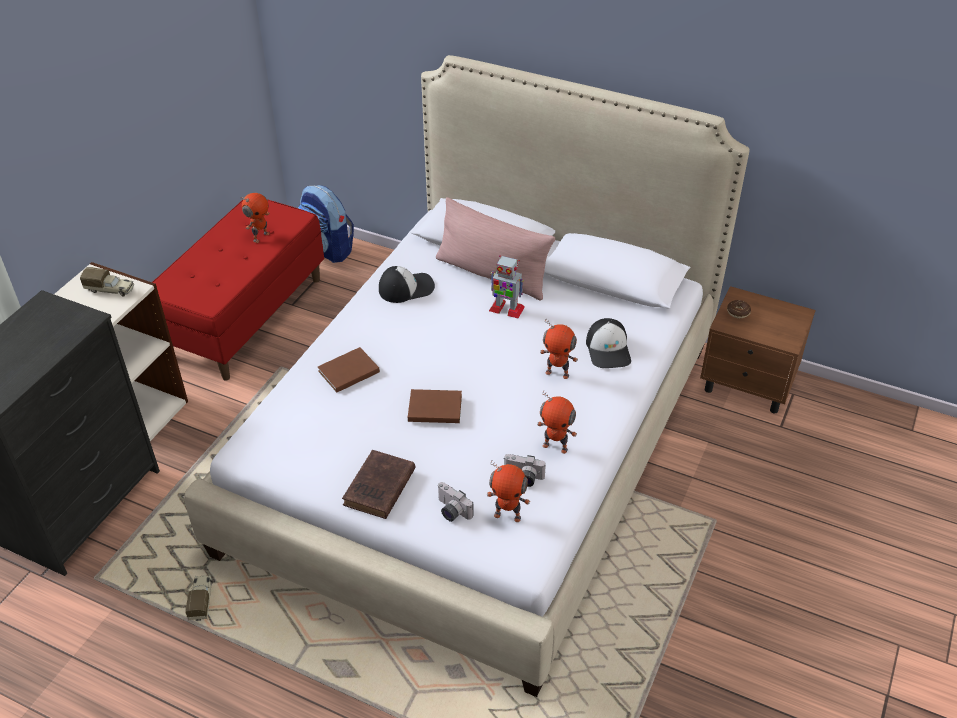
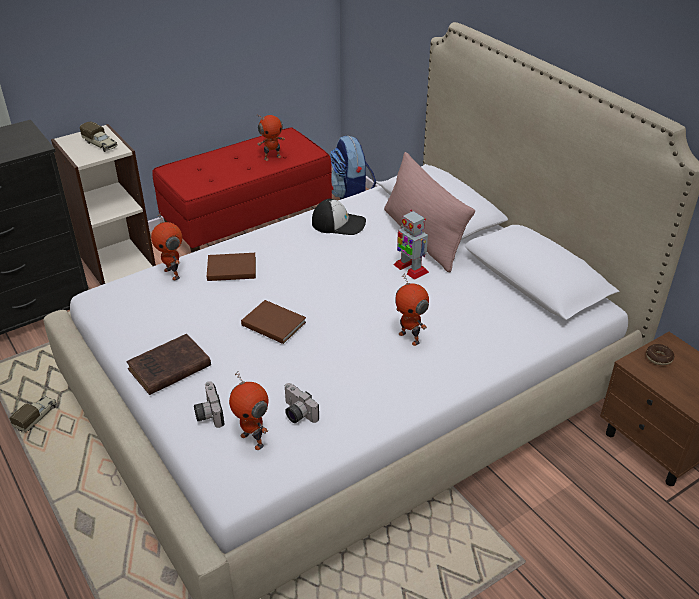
camera: 30 degrees right, 5 degrees down
(555, 446) = (351, 399): toy robot -> toy robot (173, 273)
(608, 349) = (477, 336): cap -> none

